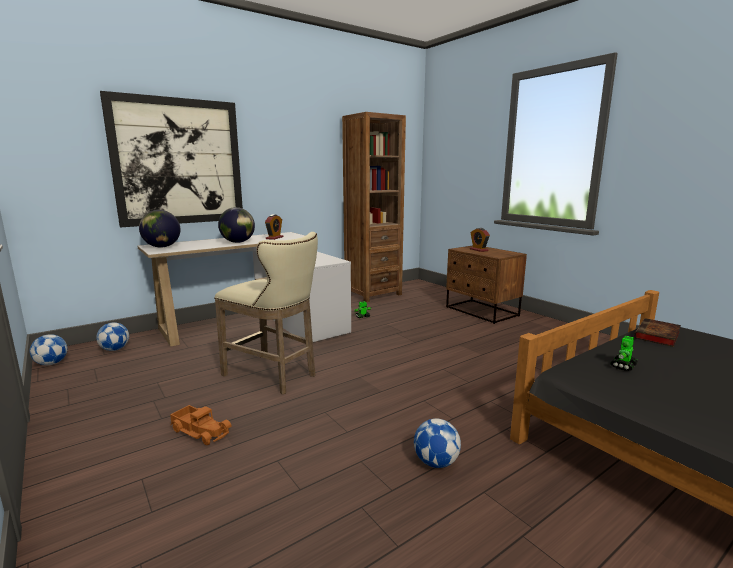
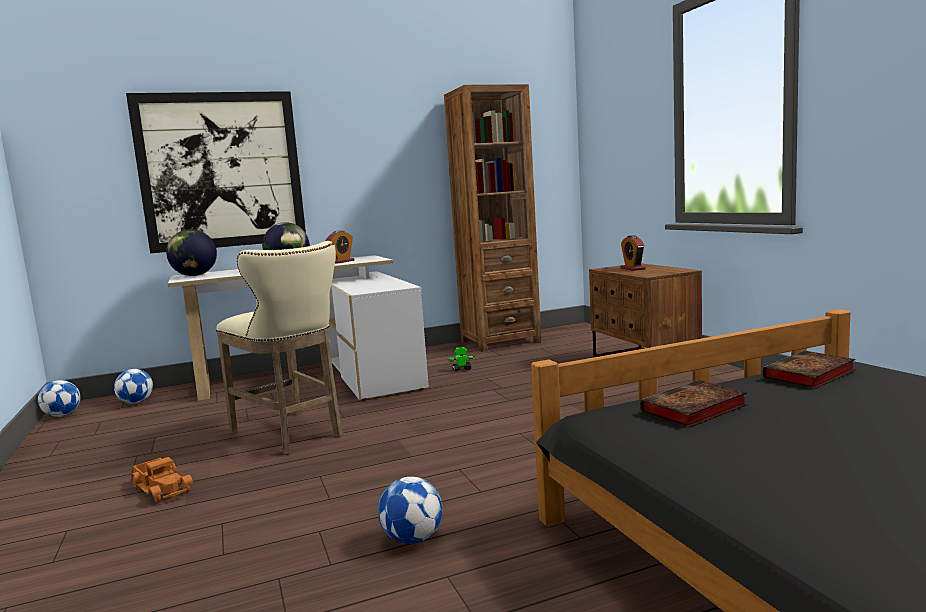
camera: 15 degrees right, 5 degrees down
(623, 366) = (693, 410): toy robot -> book

